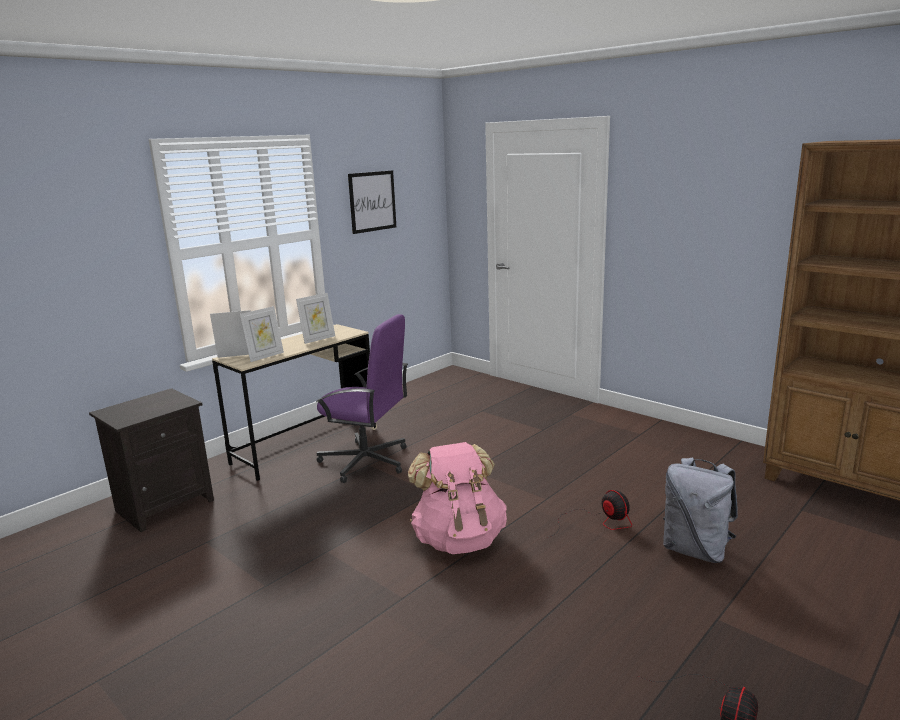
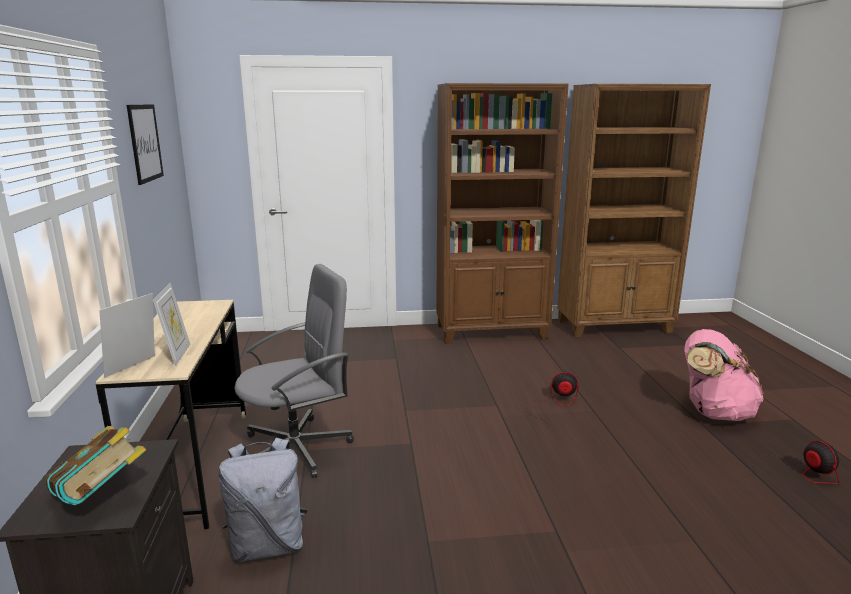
camera: 50 degrees left, 0 degrees up
(134, 413) = (102, 496): none -> book
(318, 339) = (193, 320): picture frame -> none
(366, 461) = (297, 448): purple office chair -> grey office chair
(459, 539) = (502, 465): pink backpack -> pink backpack (714, 412)
(679, 439) = (492, 332): none -> brown bookcase
(696, 550) = (625, 393): grey backpack -> grey backpack (268, 545)

